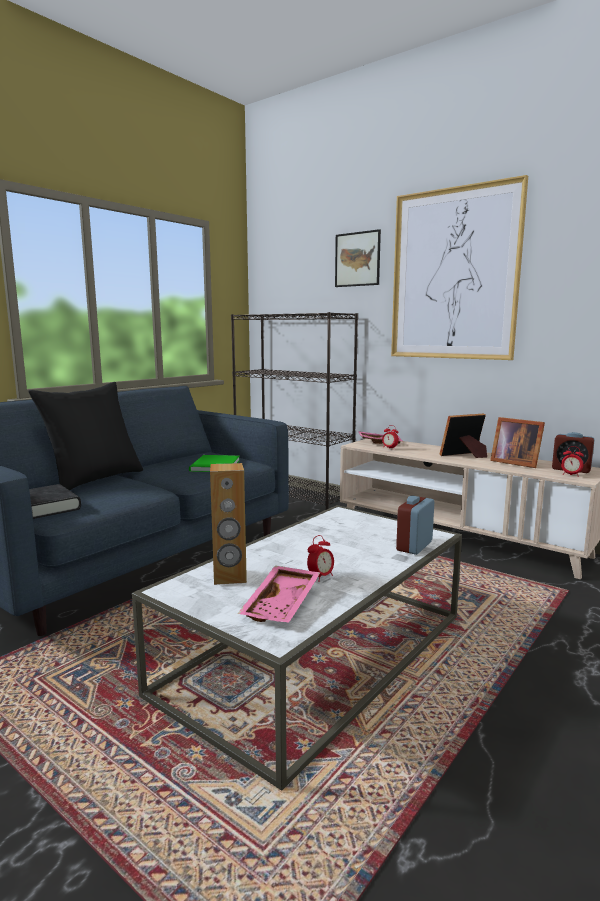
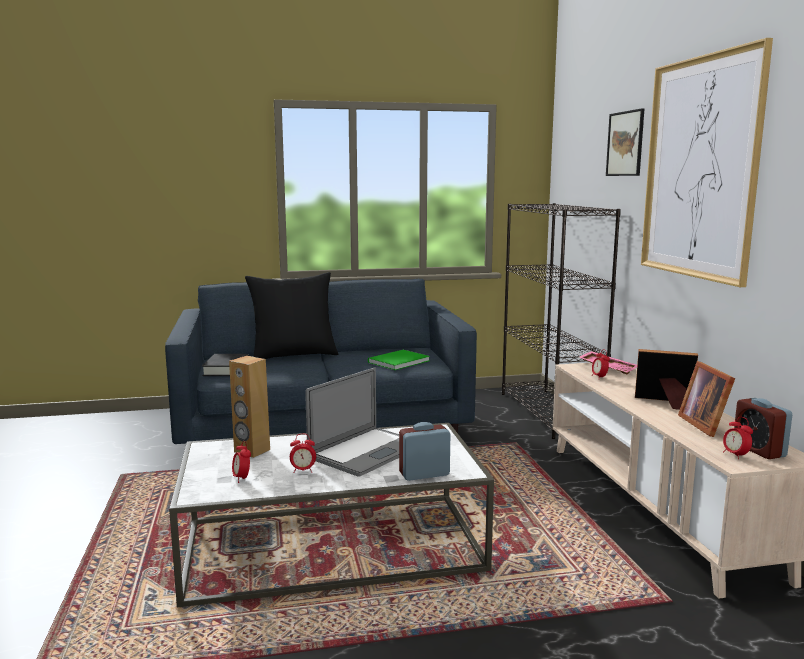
camera: 40 degrees right, 0 degrees up
(283, 605) = (242, 478): pink tray -> alarm clock
(333, 544) = (367, 451): none -> laptop

